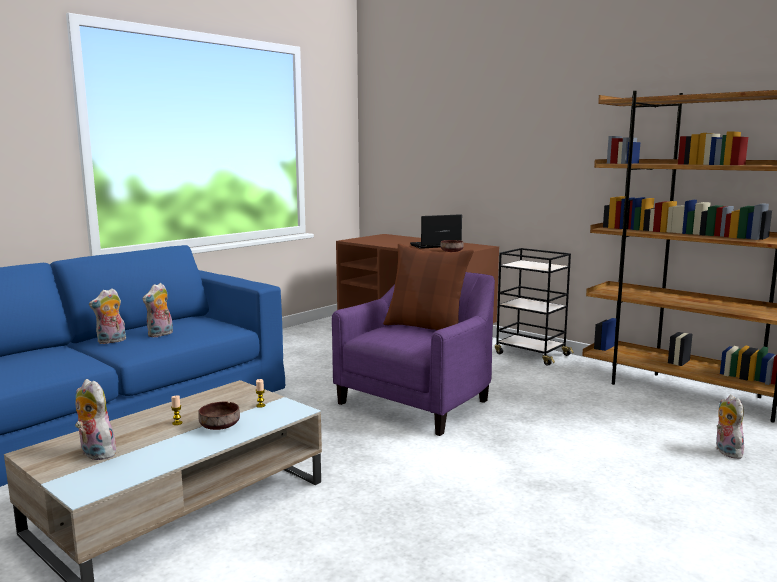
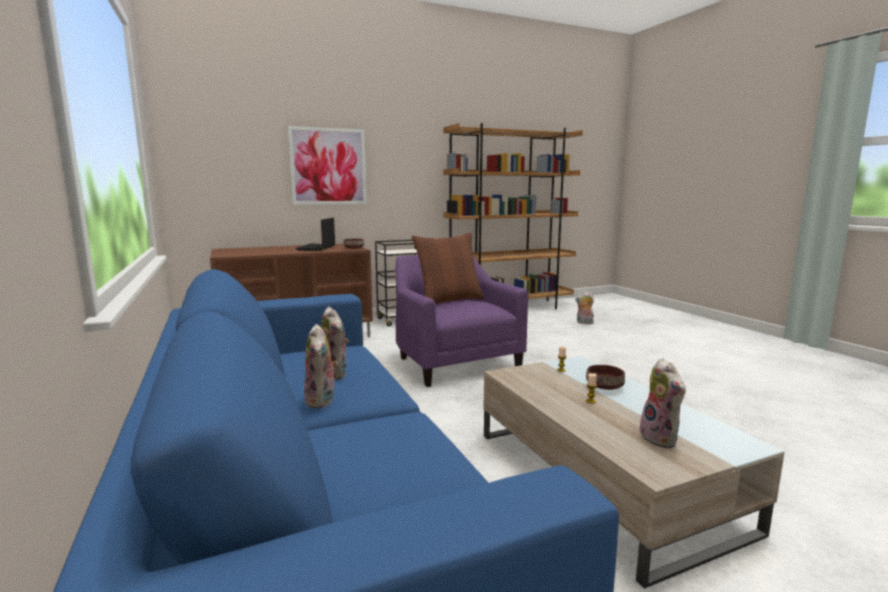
camera: 65 degrees left, 0 degrees up
(95, 453) = (661, 438): plush toy -> plush toy turned 75 degrees counterclockwise
(483, 156) = (328, 166): none -> picture

